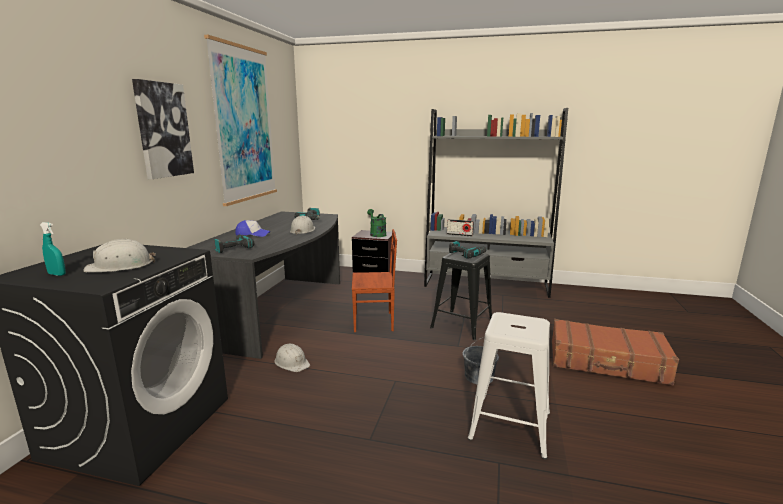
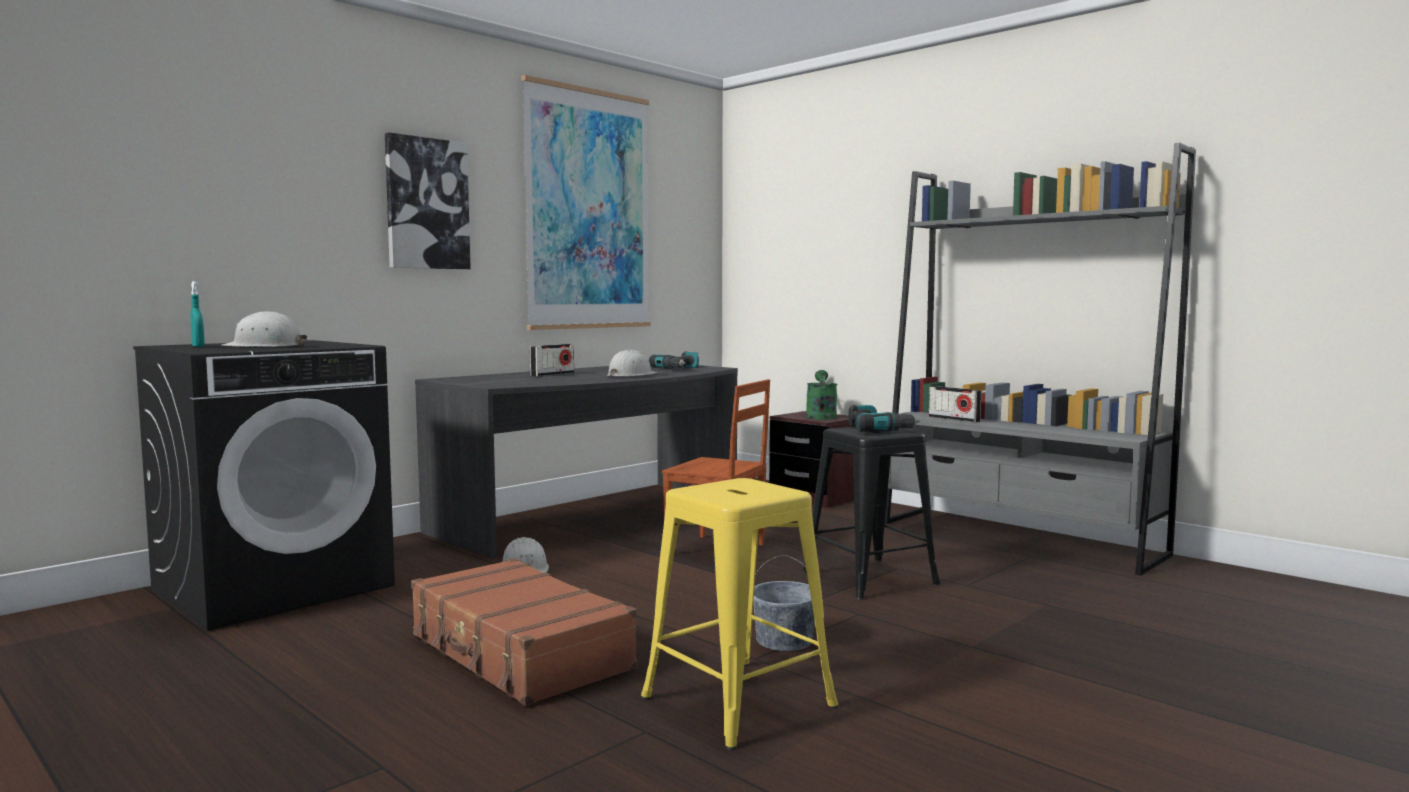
camera: 30 degrees right, 10 degrees down
(233, 248) = (493, 381): power drill -> none
(252, 234) = (552, 374): cap -> radio
(510, 425) = (738, 701): white stool -> yellow stool
(607, 362) = (1097, 680): brown suitcase -> brown suitcase (518, 653)

